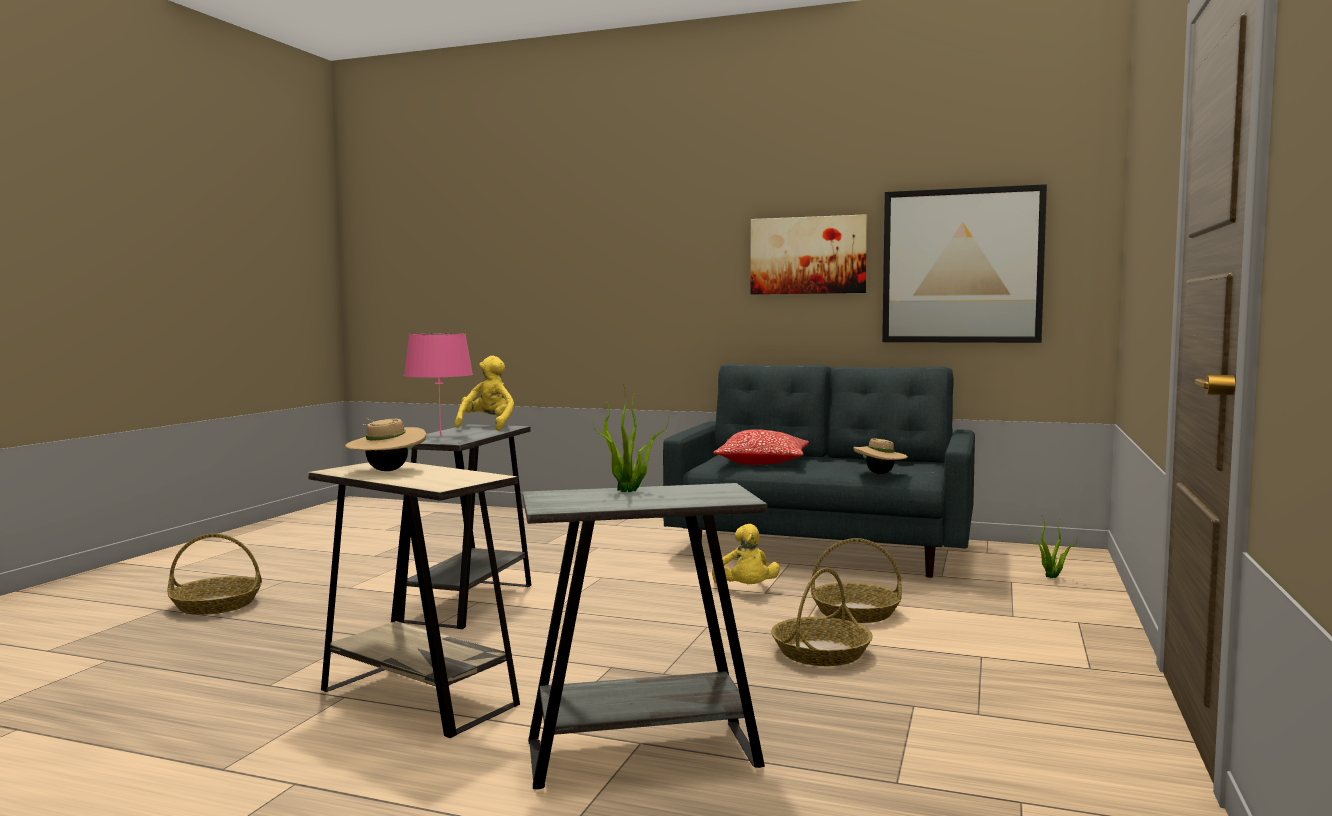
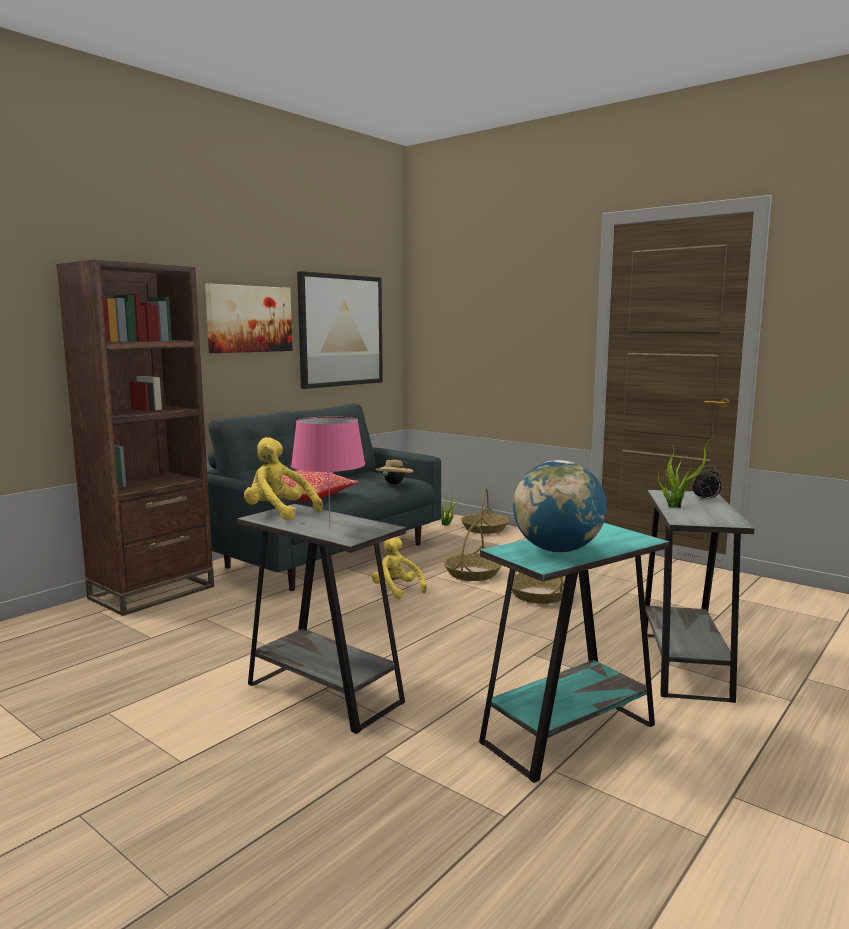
camera: 70 degrees left, 5 degrees up
(217, 605) = (142, 878): basket -> basket (484, 529)
(387, 470) = (557, 550): beige hat -> globe
(418, 697) = (568, 734): beige side table -> turquoise side table
(639, 525) = (152, 592): none -> brown bookcase
(694, 499) = (706, 499): none -> alarm clock
(746, 590) = (396, 590): yellow plush toy -> yellow plush toy turned 135 degrees counterclockwise

